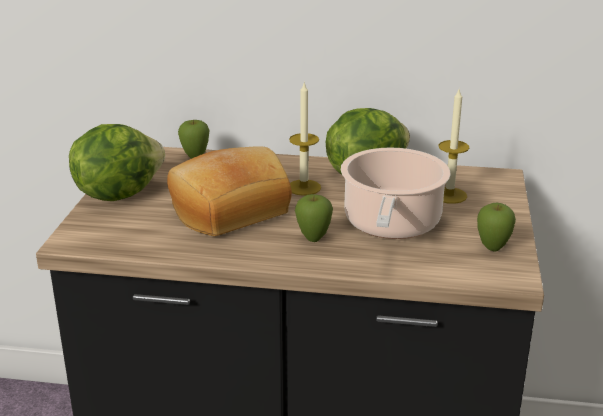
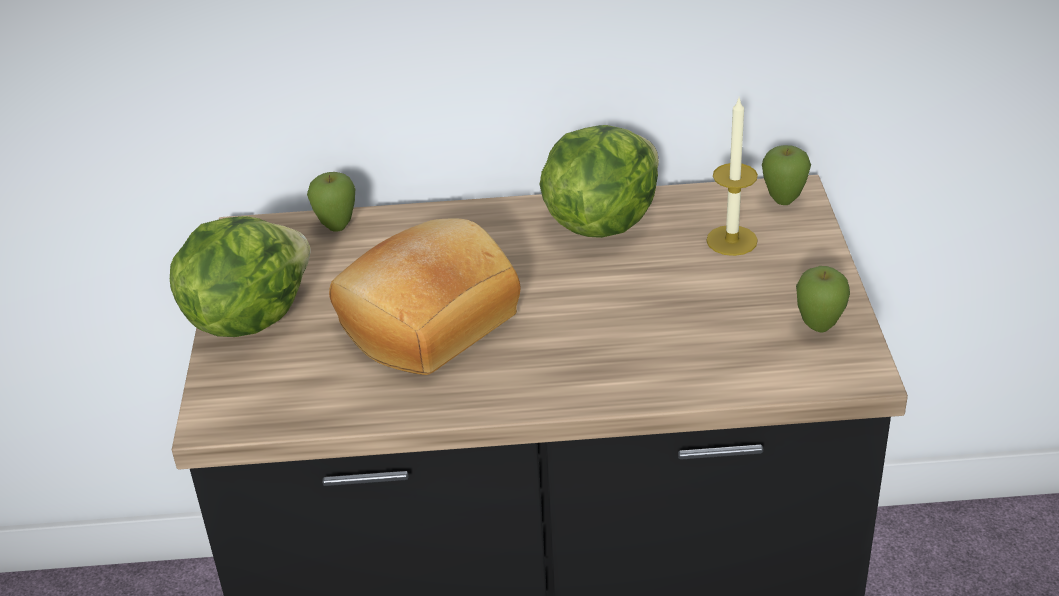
camera: 10 degrees left, 10 degrees up
(304, 187) = (520, 260): candle -> none
(313, 239) = (567, 353): apple -> apple (783, 201)
(391, 225) = (668, 308): cooking pot -> none

